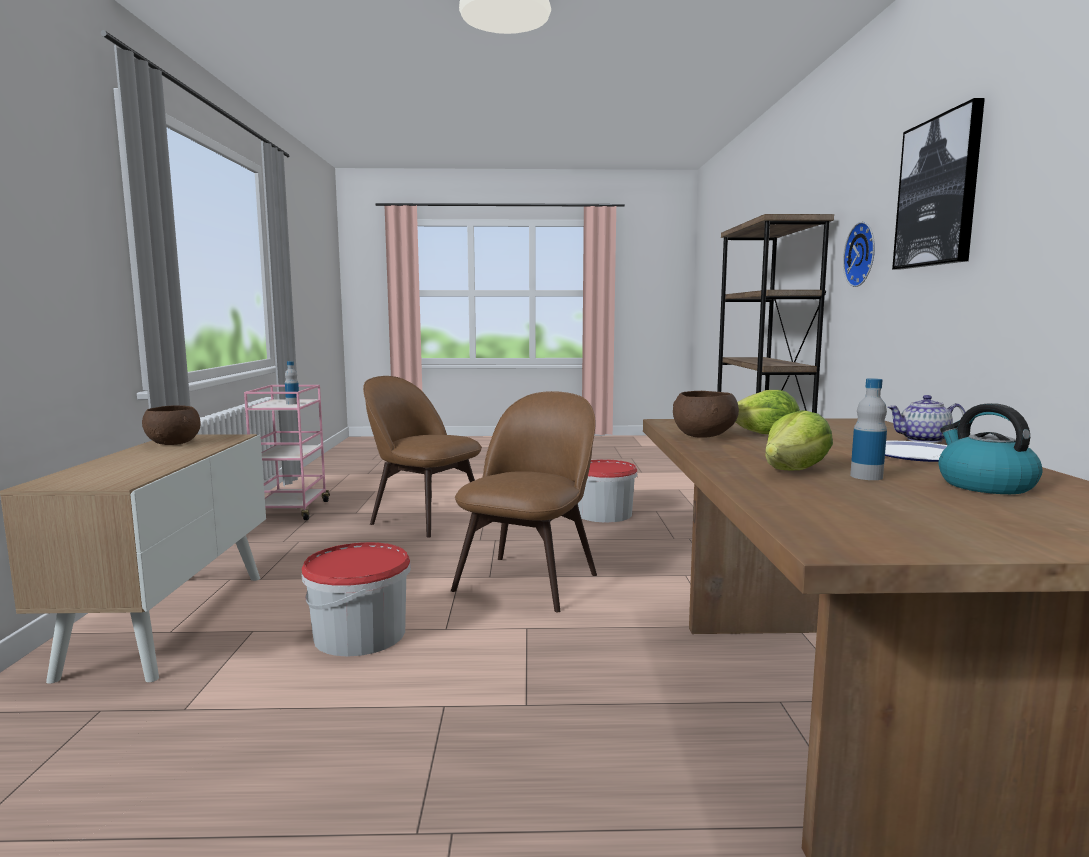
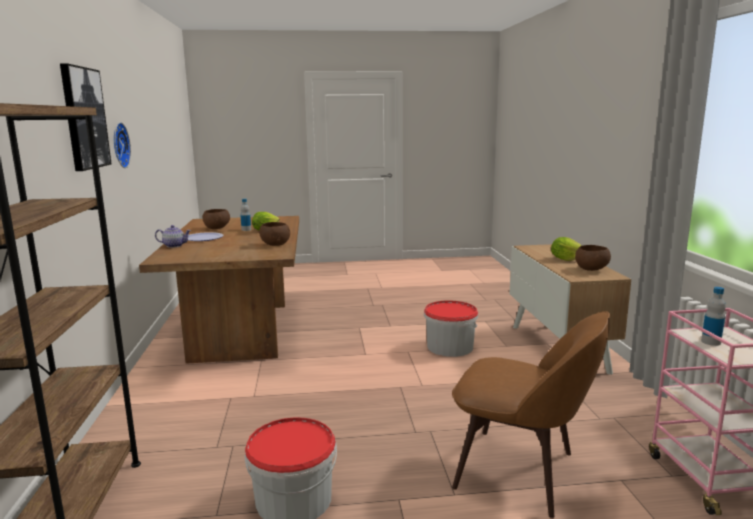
camera: 175 degrees right, 5 degrees up
(529, 580) = (371, 385): brown chair -> none
(765, 435) = (243, 247): lettuce -> lettuce (566, 259)
(863, 254) = (43, 158): wall clock -> wall clock (118, 145)
(984, 485) = (217, 228): kettle -> brown bowl

